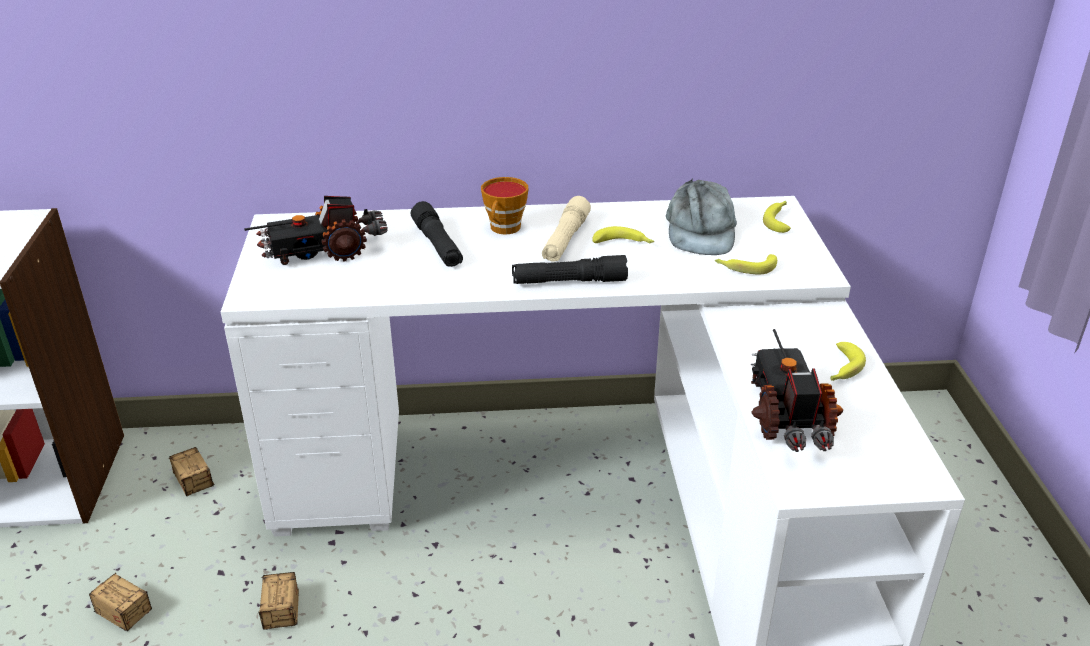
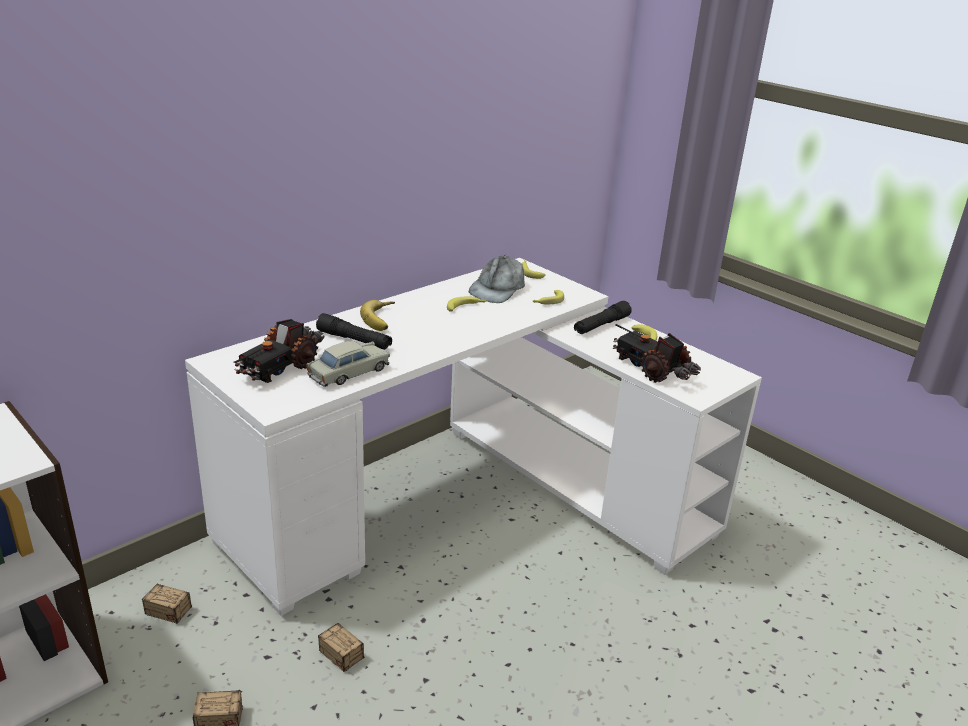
camera: 40 degrees left, 5 degrees down
(378, 281) = (348, 373): none -> beige toy car
(504, 229) = (383, 319): cup -> banana
(565, 240) = (429, 314): beige flashlight -> none
(569, 282) = (466, 337): black flashlight -> black flashlight (601, 325)
(700, 230) = (497, 289): grey cap -> grey cap turned 60 degrees clockwise

